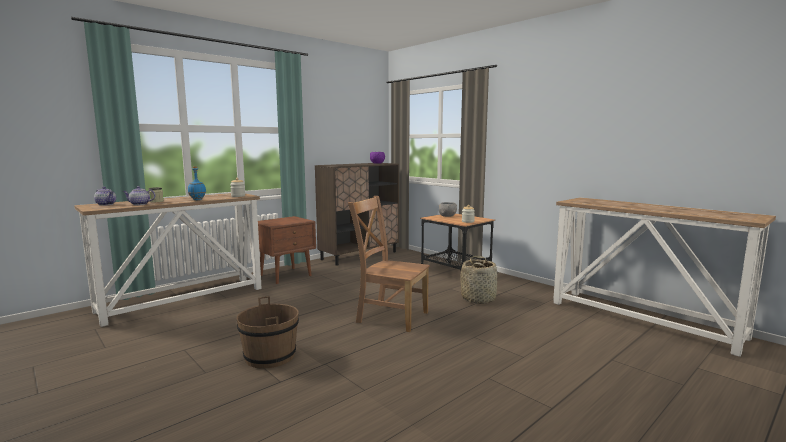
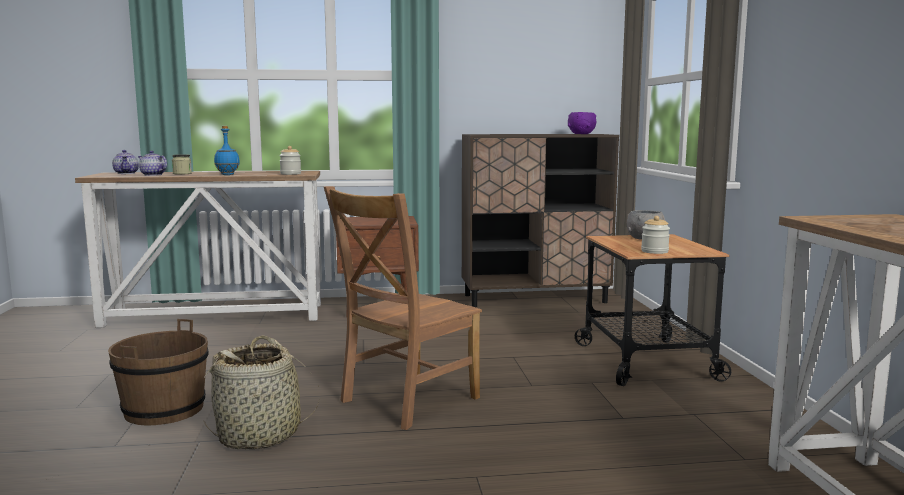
camera: 35 degrees right, 0 degrees up
(390, 316) = (405, 401): brown chair -> brown chair turned 105 degrees counterclockwise
(478, 298) = (613, 413): basket -> basket (260, 435)

